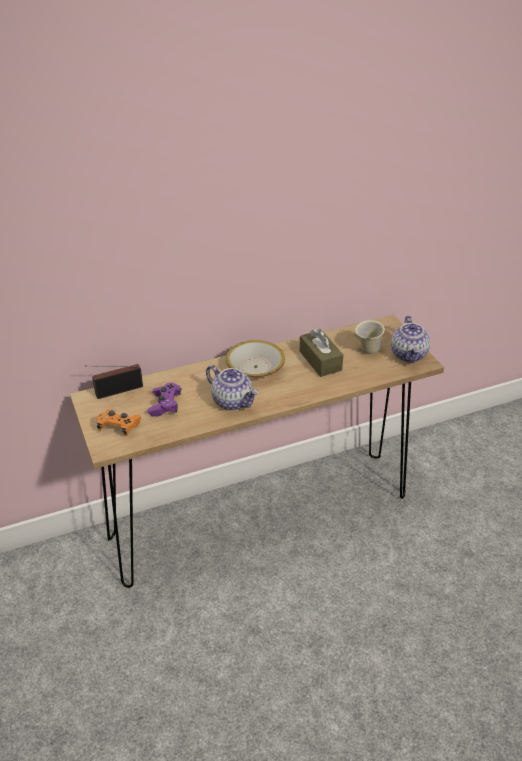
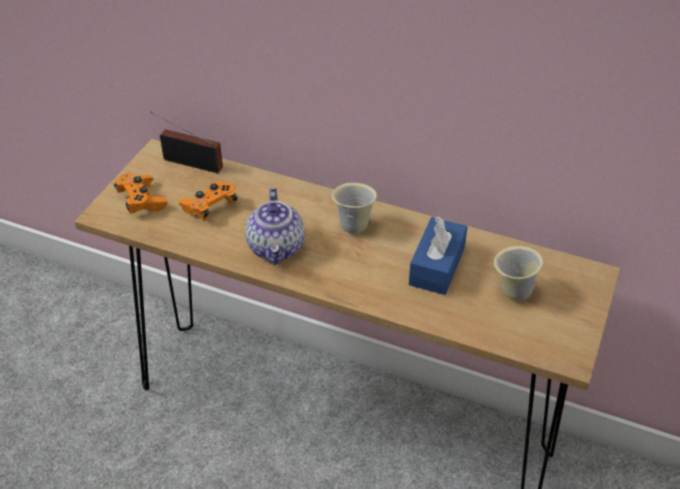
camera: 45 degrees right, 5 degrees up
(165, 405) = (210, 207): purple game controller -> orange game controller
(255, 367) = (353, 225): bowl -> beige mug
(320, 361) = (437, 266): brown tissue box -> blue tissue box
(409, 355) = (562, 334): teapot -> none

